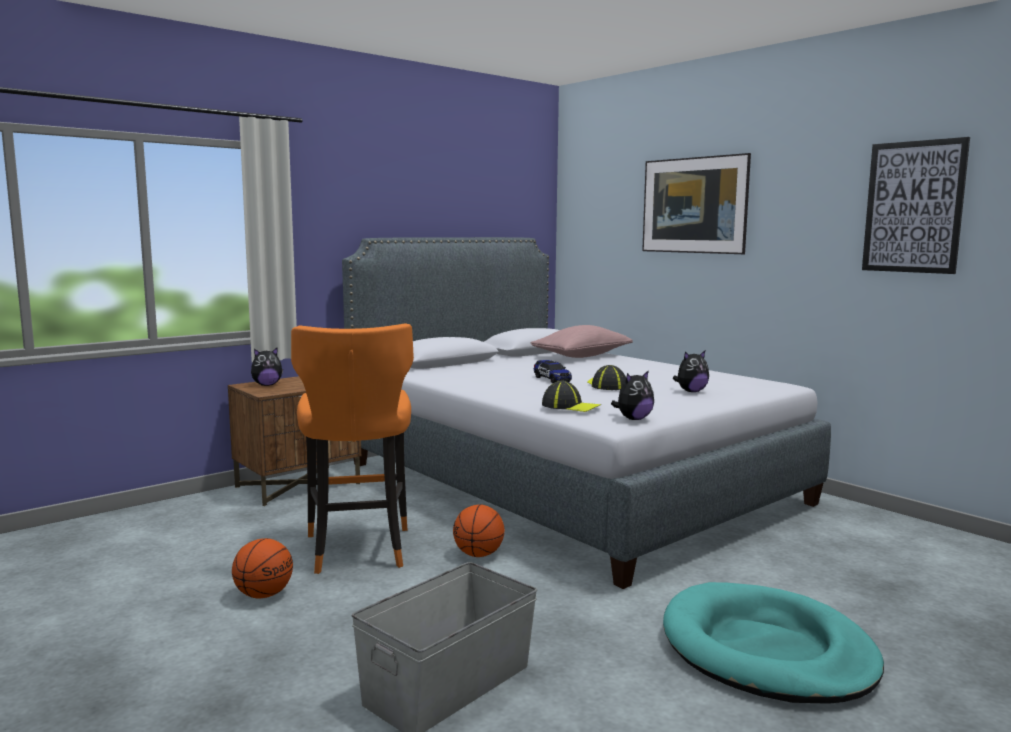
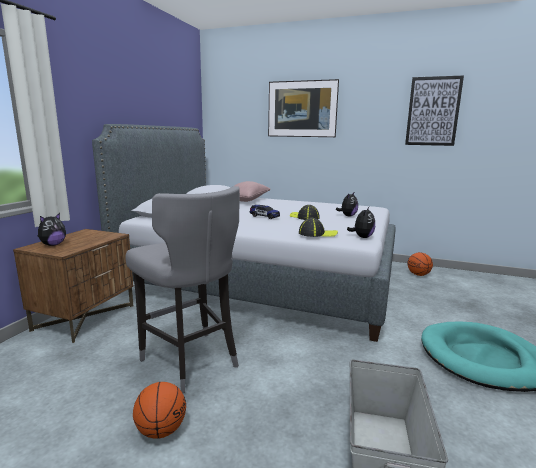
camera: 30 degrees left, 5 degrees up
(357, 549) = (190, 360): orange stool -> grey stool
(478, 555) = (274, 341): basketball -> basketball (418, 275)

